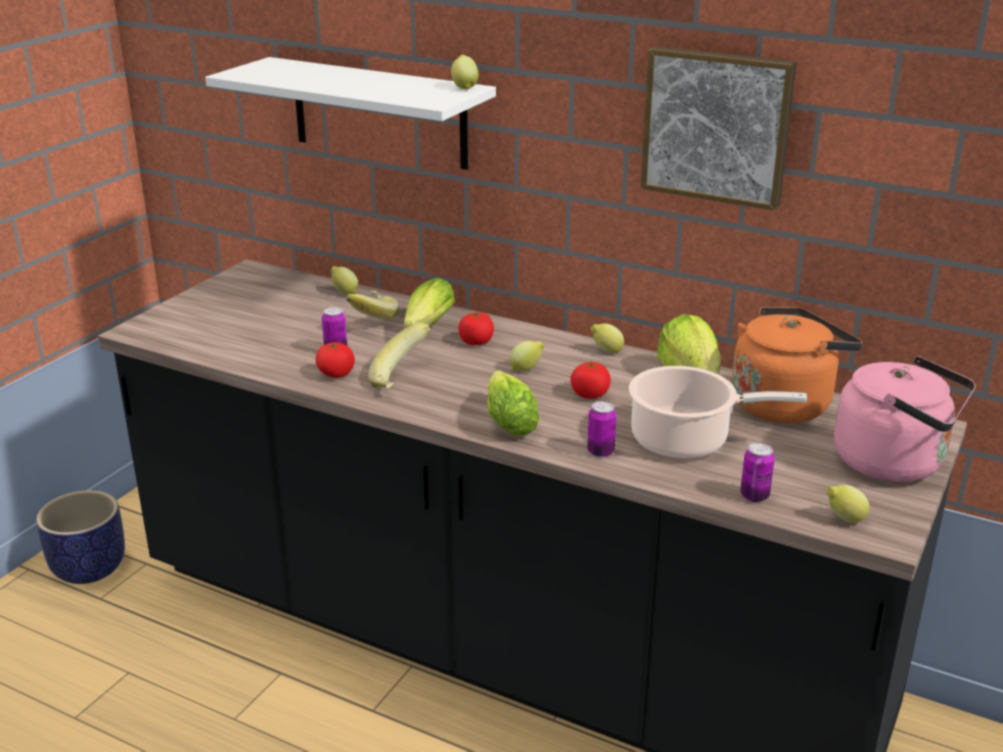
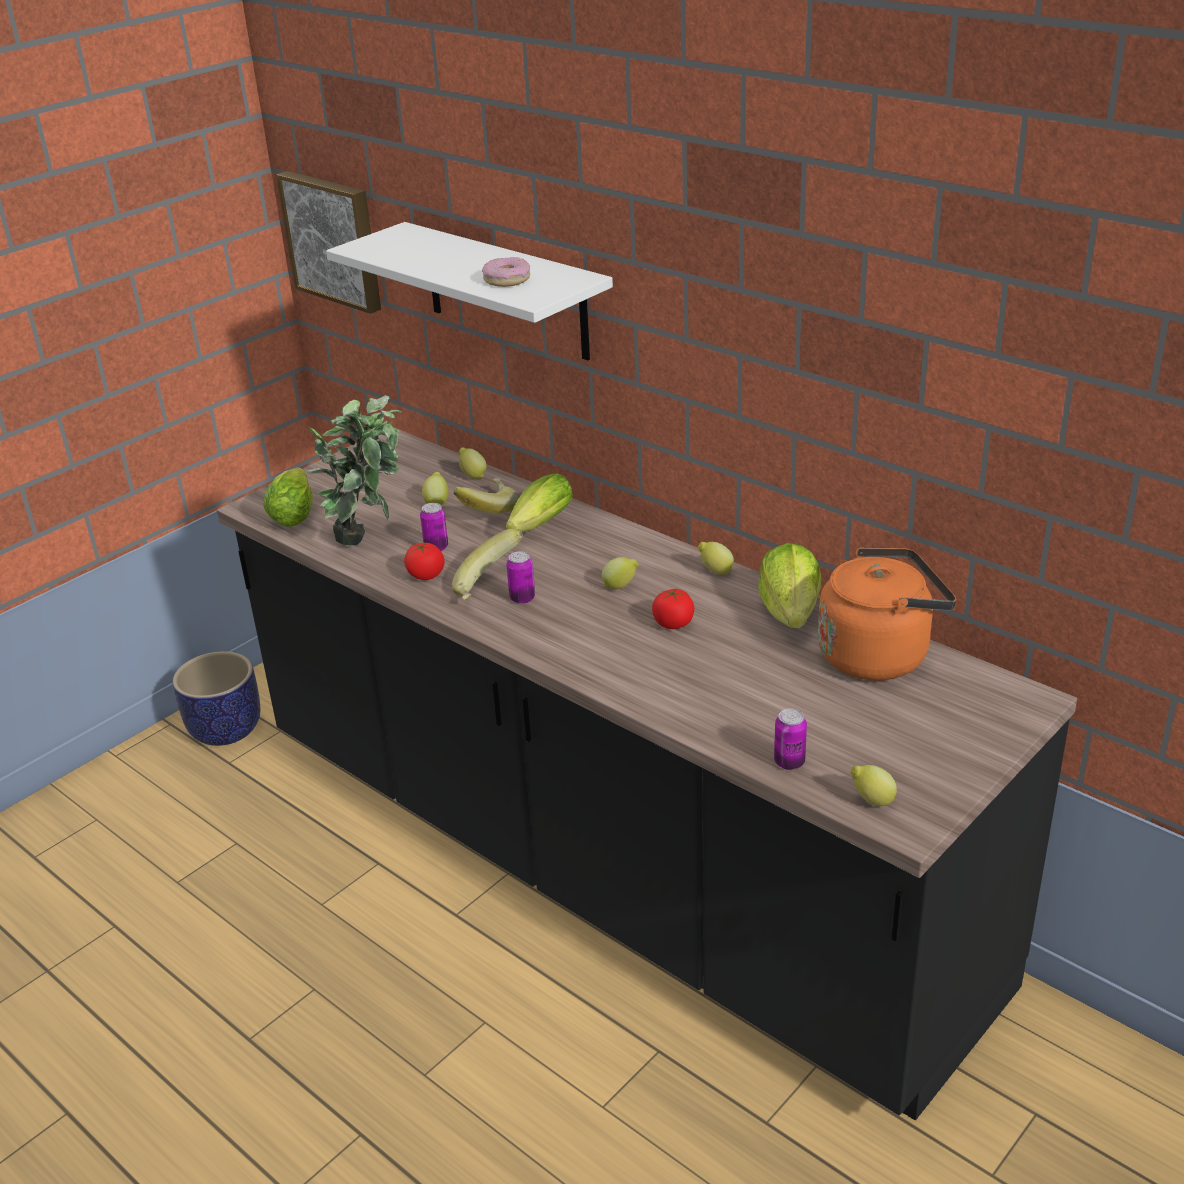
camera: 15 degrees right, 5 degrees up
(266, 347) = (369, 537): none -> potted plant
(399, 90) = (507, 280): none -> donut
(464, 87) = (577, 277): lemon -> lemon (437, 503)
(476, 342) = (583, 548): tomato -> none
(509, 419) = (576, 645): lettuce -> lettuce (295, 512)
(600, 452) = (653, 693): can -> can (522, 598)
(686, 440) = (749, 688): cooking pot -> none
(717, 126) = (824, 344): picture -> picture (334, 239)
(895, 463) = (964, 740): pink kettle -> none

